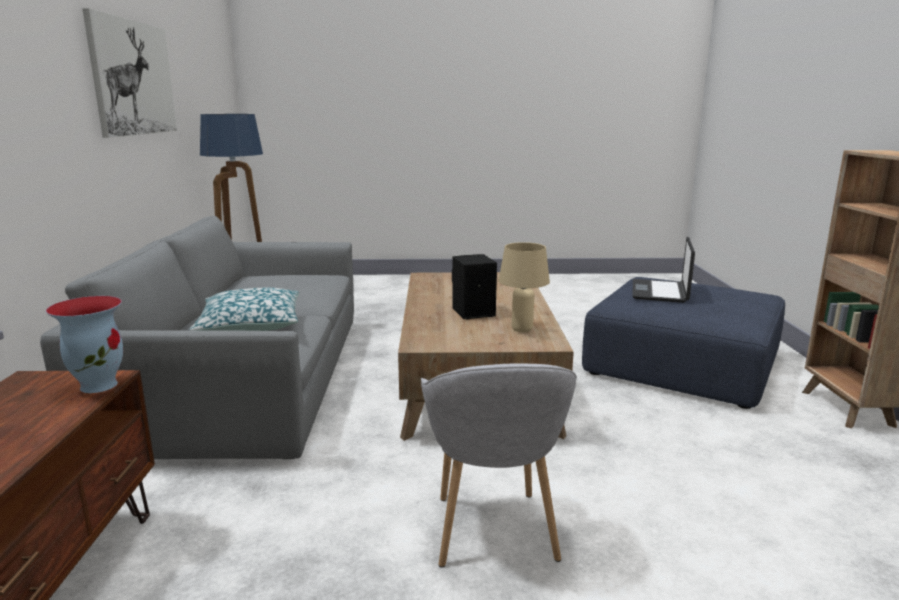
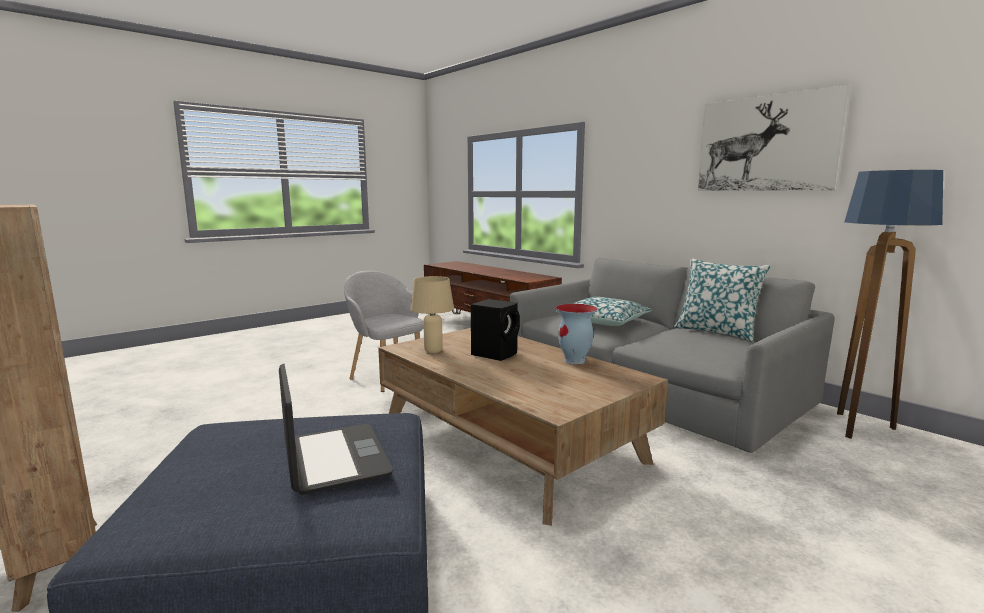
camera: 140 degrees right, 5 degrees down
(99, 385) = (522, 279): vase -> vase (575, 361)
(230, 287) = (717, 332): none -> pillow

